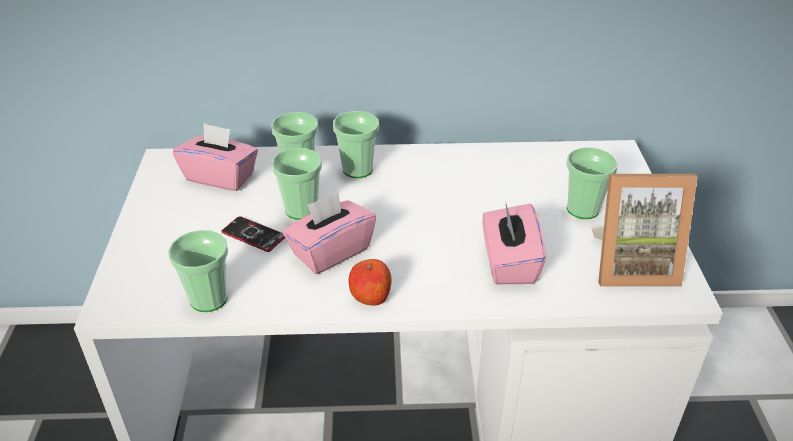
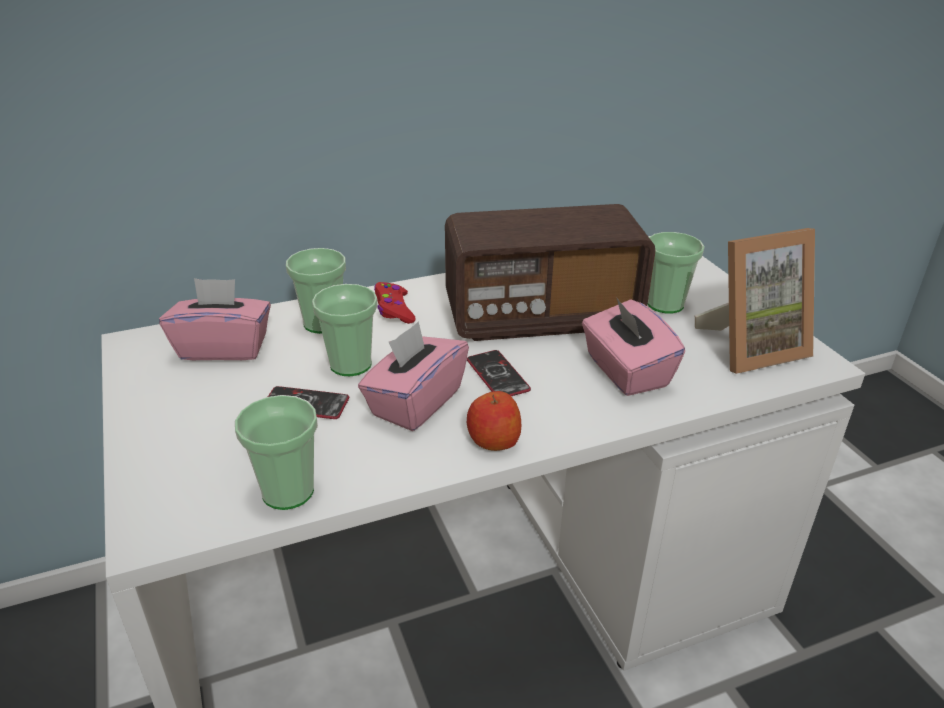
camera: 20 degrees left, 5 degrees down
(357, 169) = (394, 309): cup -> red game controller
(404, 243) = (497, 375): none -> phone
(470, 199) = (541, 316): none -> radio

